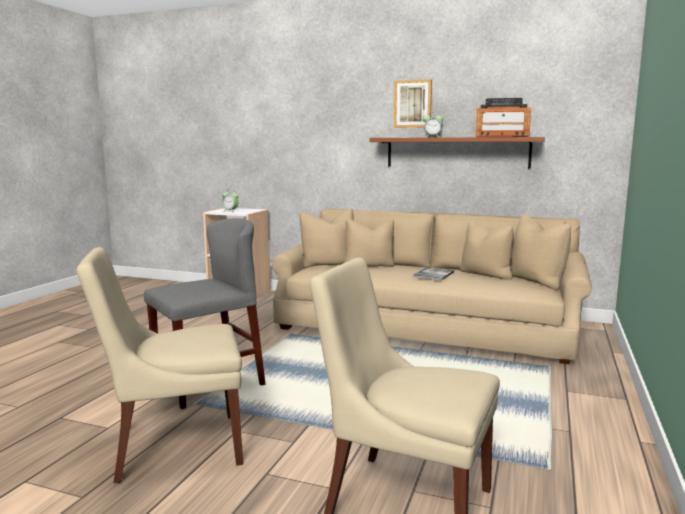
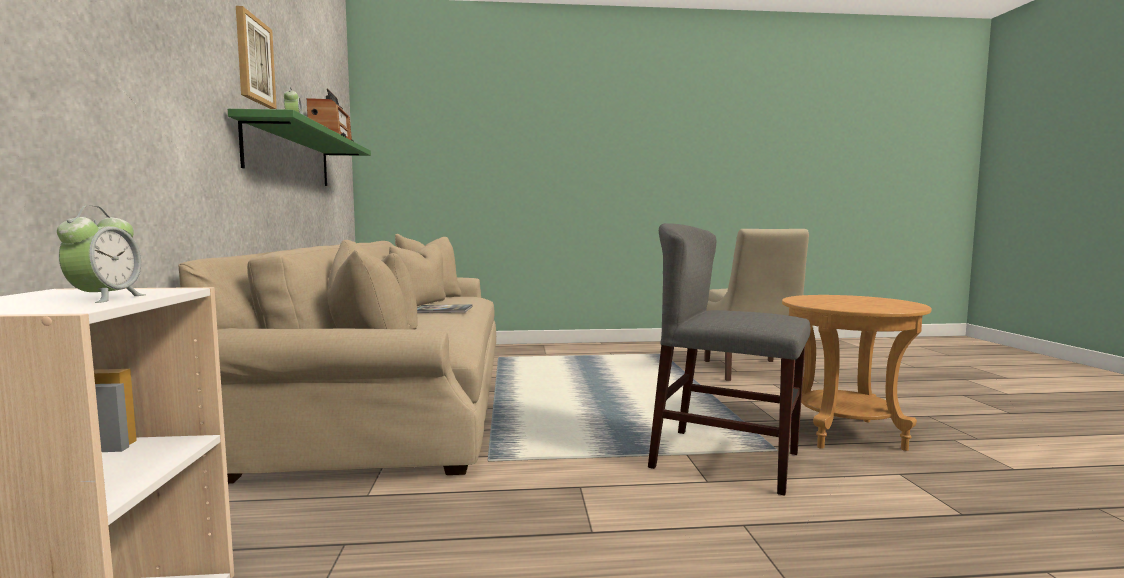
camera: 115 degrees left, 5 degrees down
(174, 446) = (845, 433): beige chair -> brown side table
(457, 152) = (290, 156): brown shelf -> green shelf

